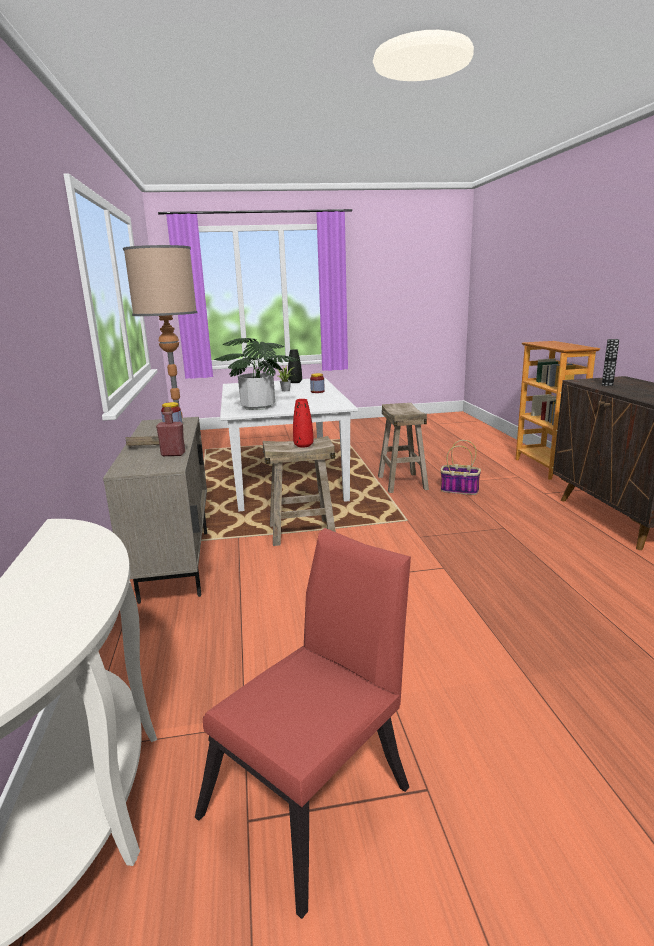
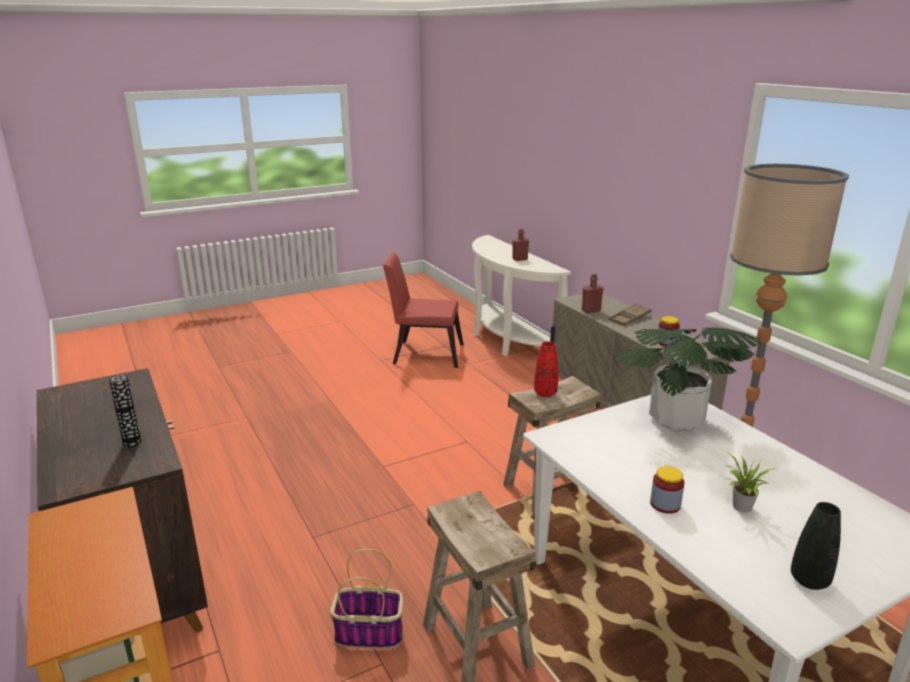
camera: 160 degrees right, 5 degrees up
(61, 568) = (520, 259): none -> red bottle
(316, 794) = (423, 353): red chair -> red chair turned 75 degrees clockwise

